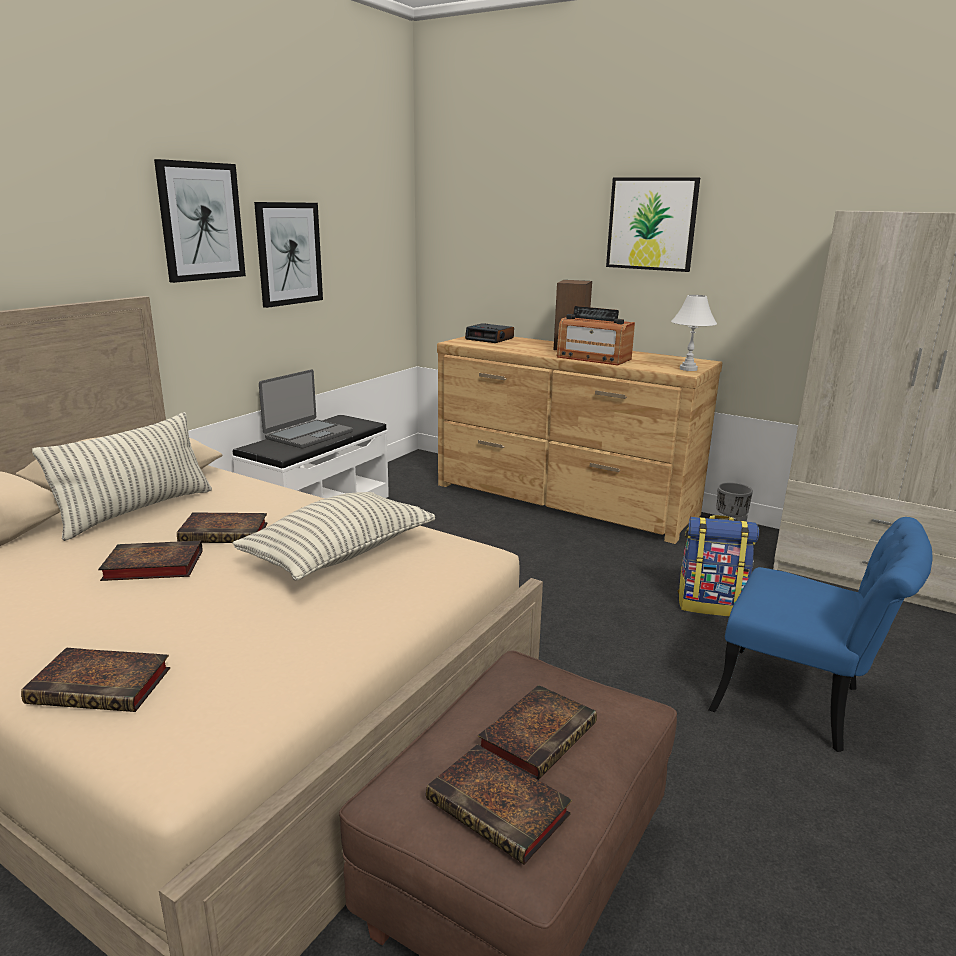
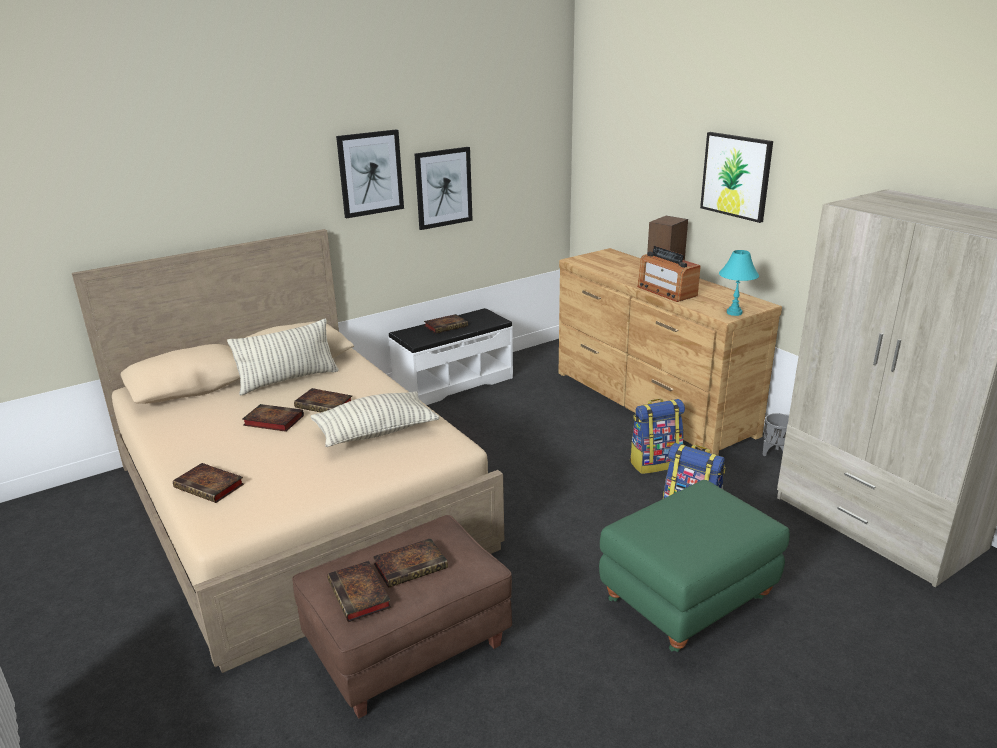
camera: 25 degrees right, 5 degrees up
(308, 435) = (446, 326): laptop -> book
(490, 339) = (608, 257): alarm clock -> none
(623, 558) = (655, 463): none -> backpack
(688, 369) = (734, 312): white table lamp -> turquoise table lamp
(803, 704) = (687, 604): blue chair -> green ottoman

